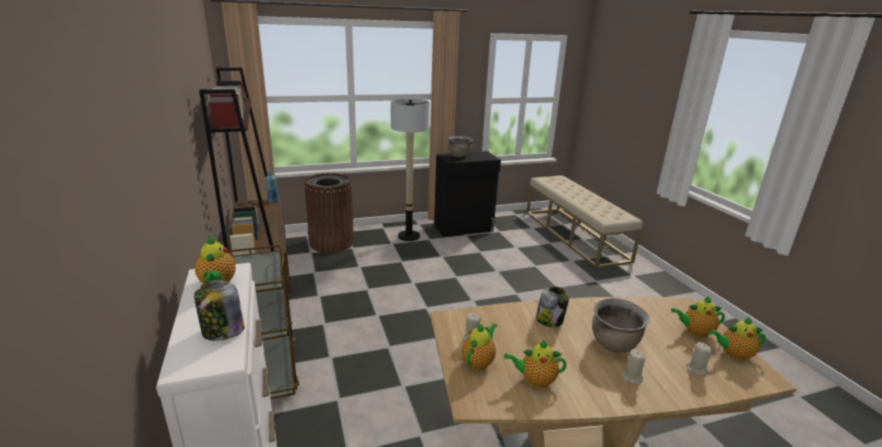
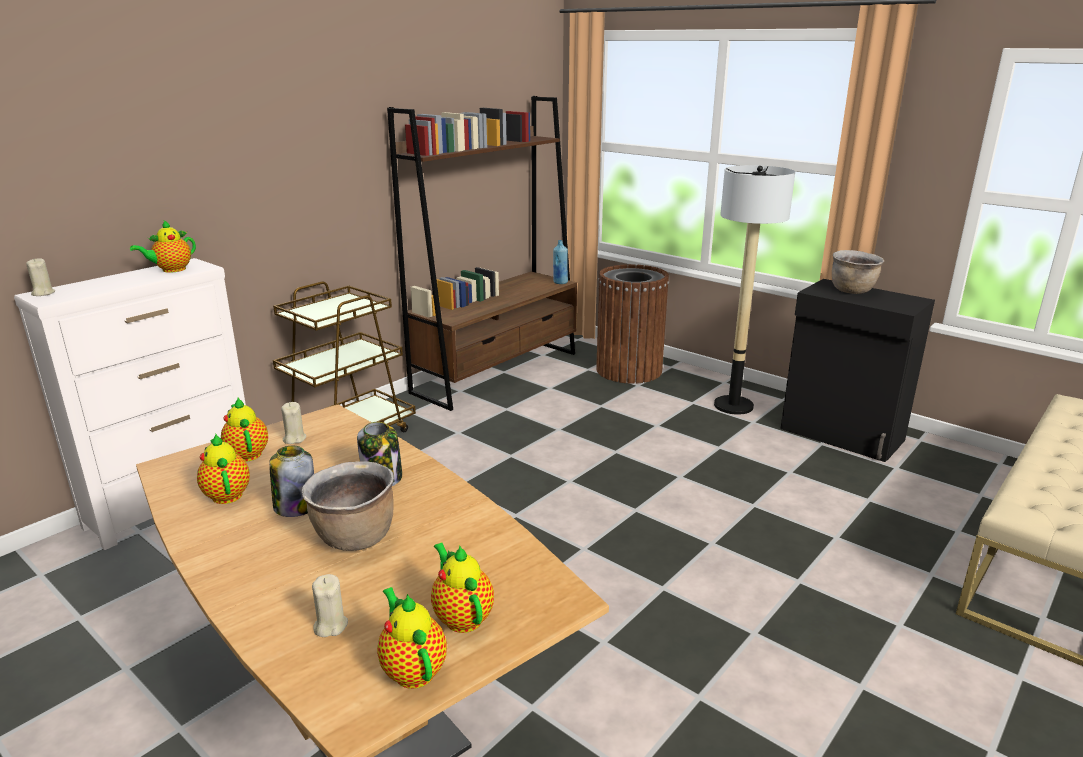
camera: 60 degrees right, 0 degrees up
(222, 331) = (92, 289): jar -> jar (295, 506)
(479, 362) = (247, 453): teapot -> teapot turned 120 degrees counterclockwise
(631, 377) = (271, 564): beige candle -> beige candle (43, 293)

